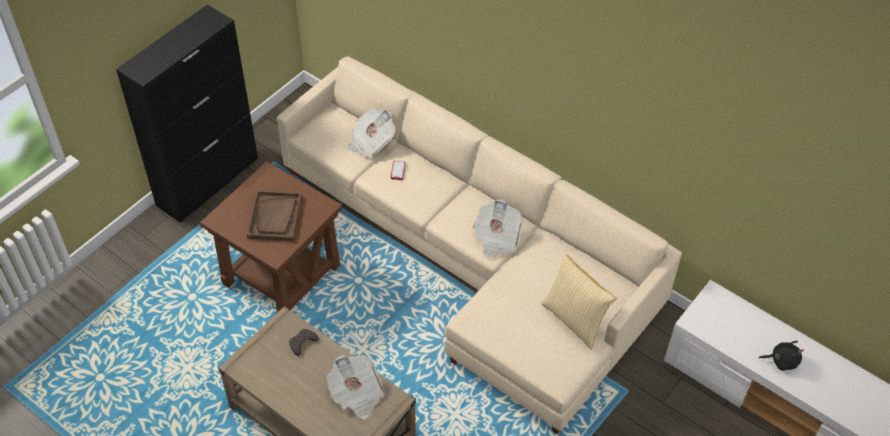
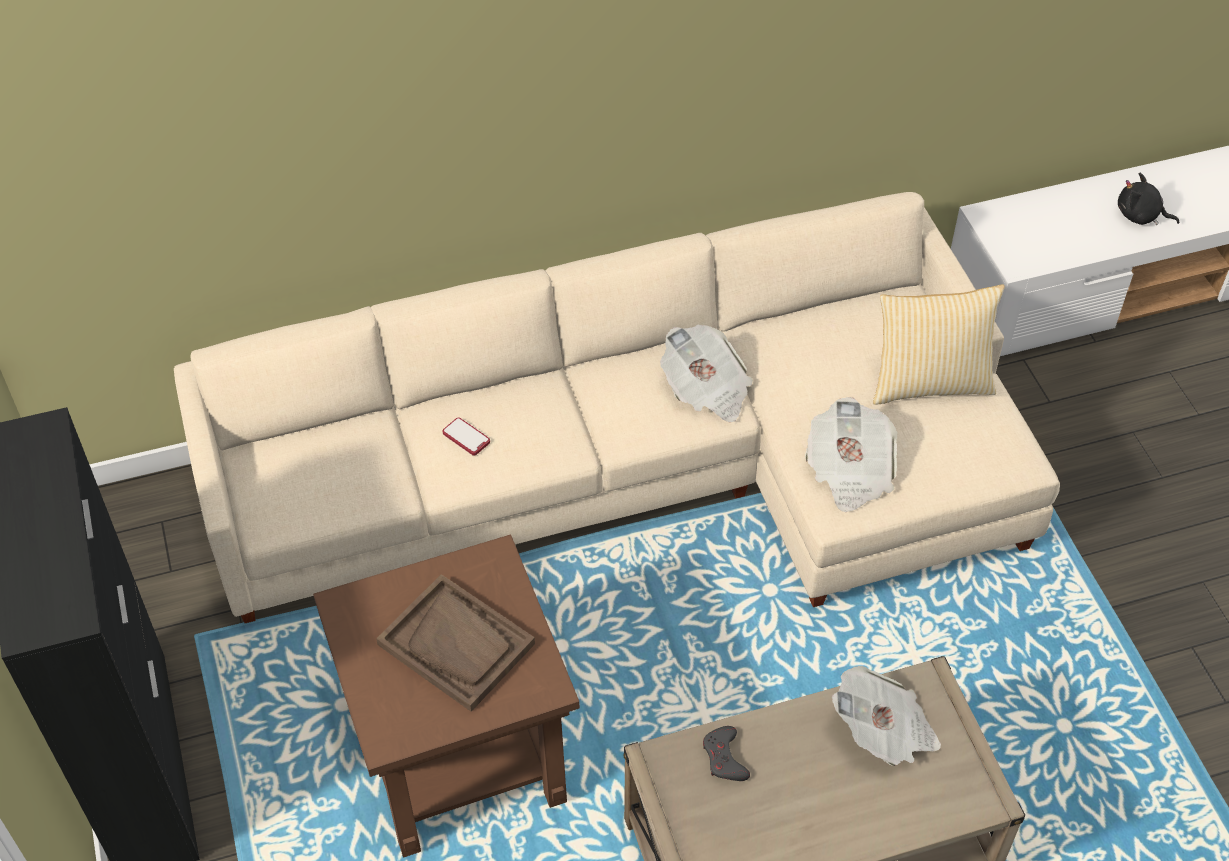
camera: 55 degrees left, 0 degrees up
(371, 142) = (369, 441): newspaper -> newspaper (849, 472)
(782, 361) = (1140, 216): black plush toy -> black plush toy turned 105 degrees counterclockwise

